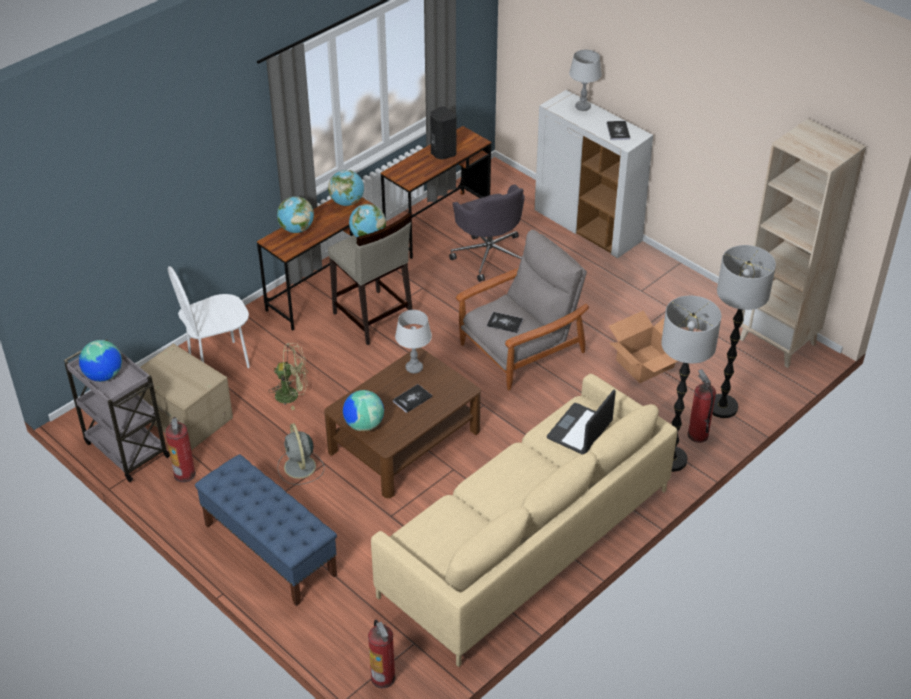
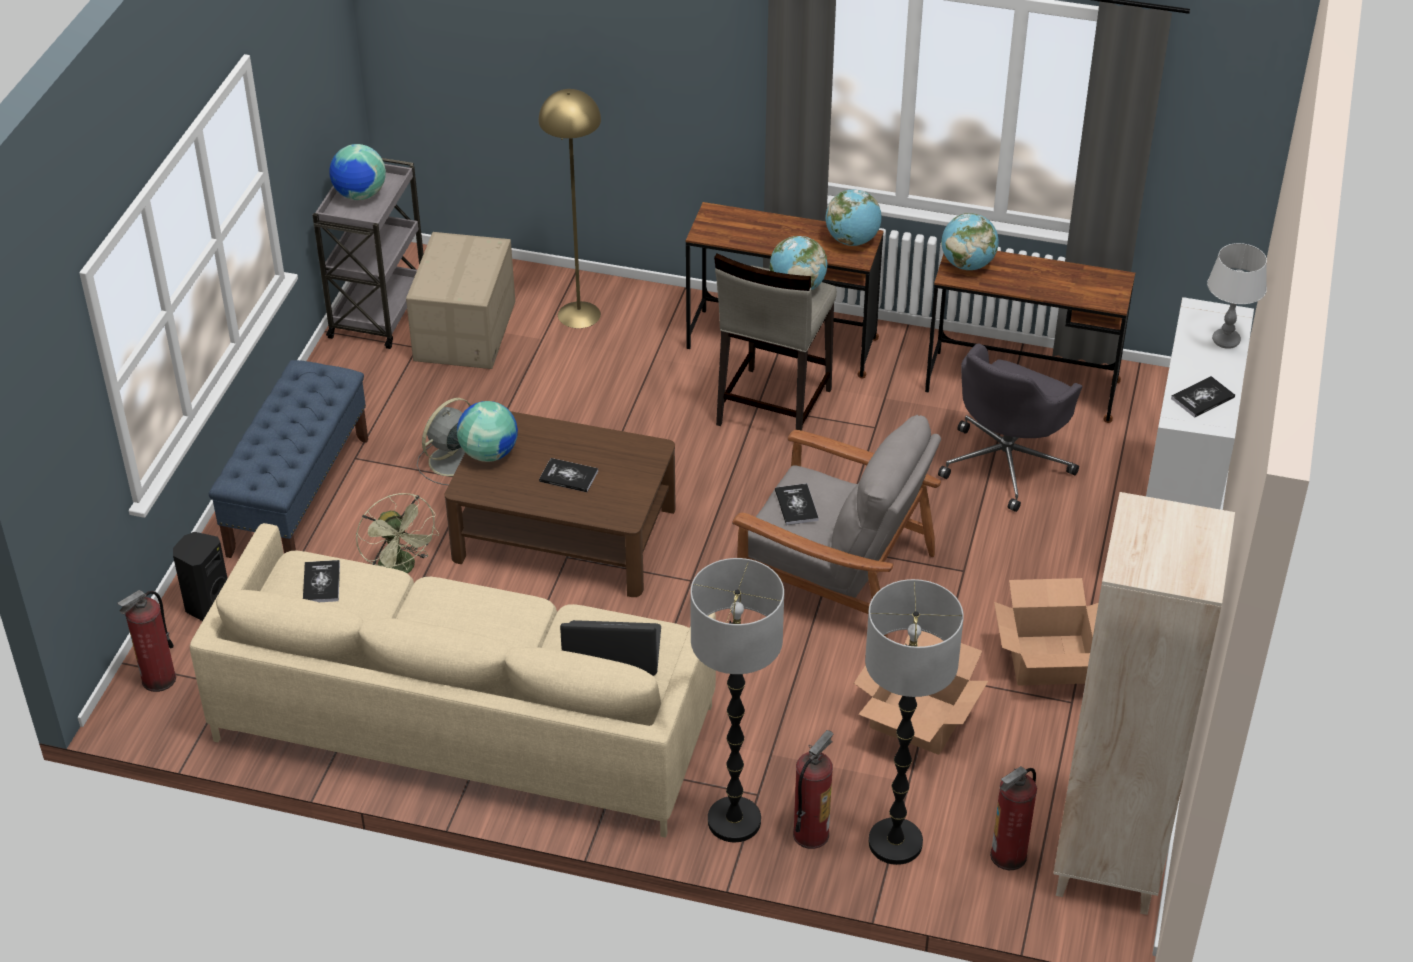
camera: 60 degrees right, 0 degrees up
(185, 474) = (371, 374): fire extinguisher -> fire extinguisher (1008, 856)
(219, 361) = (579, 314): white chair -> yellow floor lamp
(292, 395) = (570, 400): green fan -> green fan (401, 569)
(296, 229) = (756, 222): globe -> globe (967, 264)
(414, 368) = (628, 454): grey table lamp -> none
(431, 534) = (321, 583): none -> book
(442, 153) = (1049, 279): black speaker -> black speaker (206, 605)
(636, 302) = (1049, 659): none -> cardboard box

